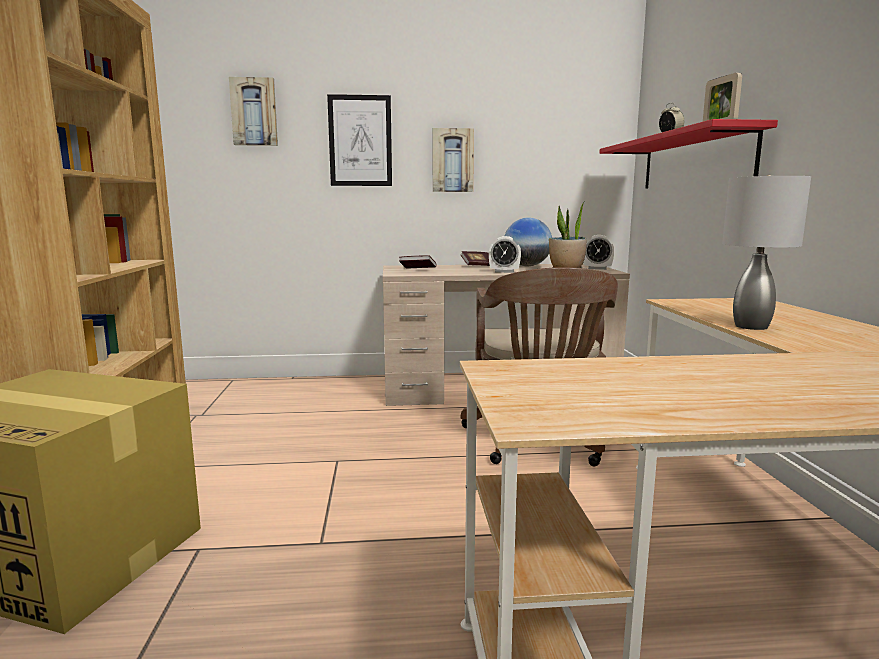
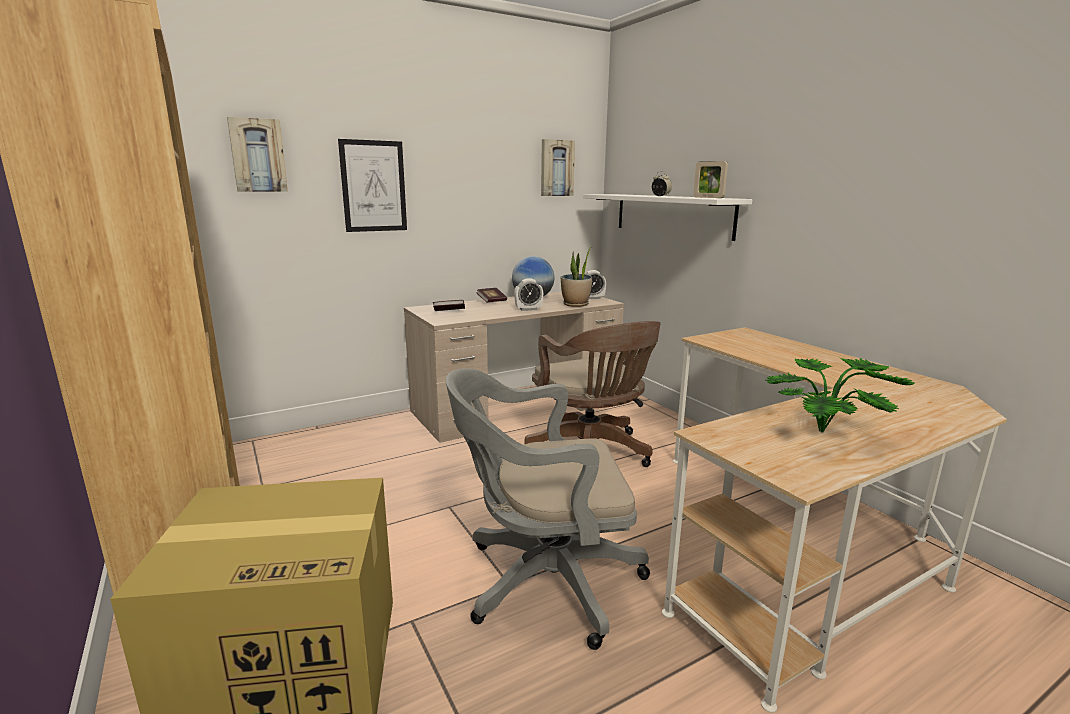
camera: 25 degrees left, 5 degrees up
(357, 550) = (542, 581): none -> grey office chair
(452, 160) = (460, 204): picture -> picture (556, 168)
(683, 389) = (829, 434): none -> potted plant
(694, 161) = (671, 215): red shelf -> white shelf
(752, 327) = (783, 363): grey table lamp -> none

